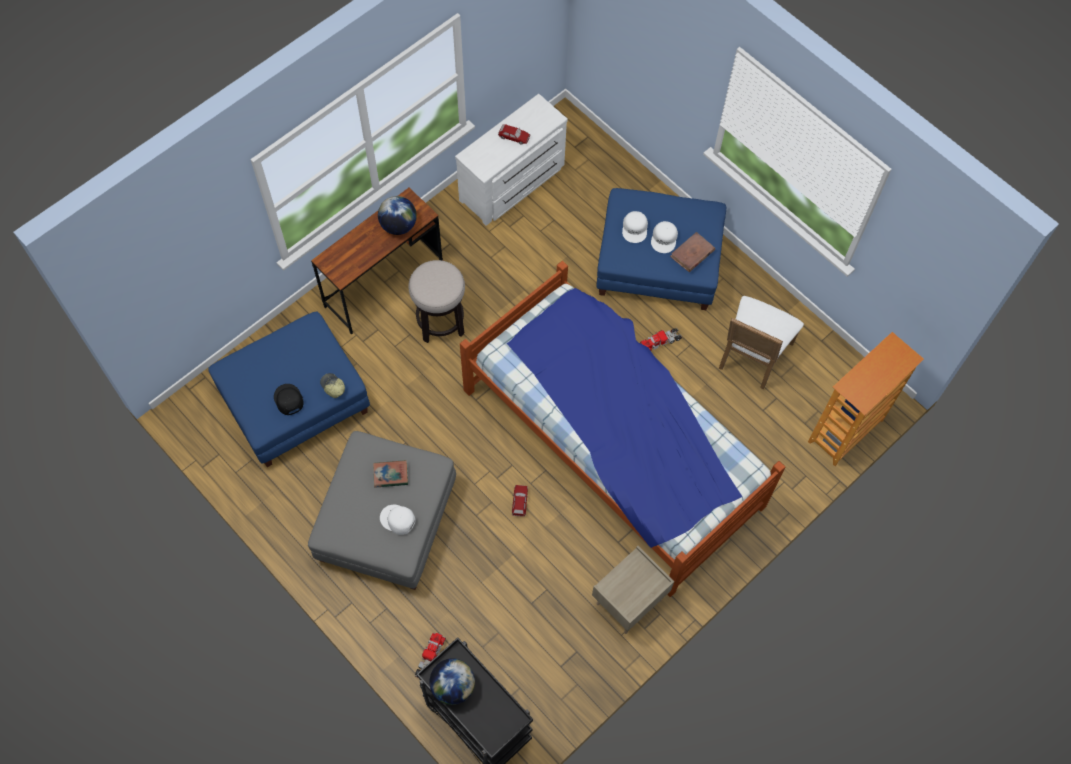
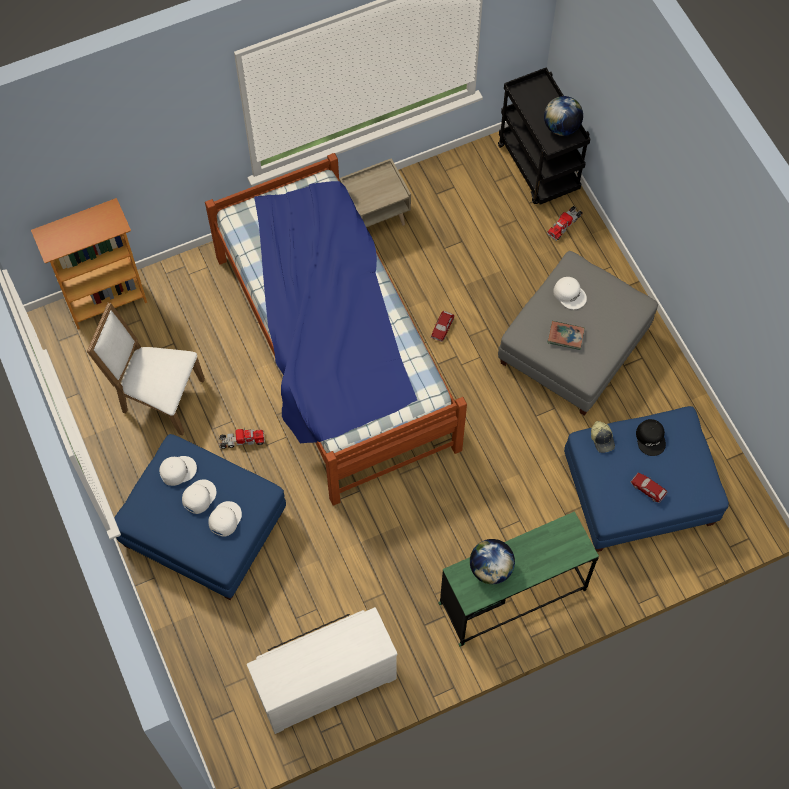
camera: 160 degrees left, 0 degrees up
(384, 284) = (512, 597): brown desk -> green desk
(440, 322) = (463, 533): stool -> none
(514, 137) = (319, 657): toy car -> toy car (648, 489)
(692, 253) = (177, 470): brown book -> white cap
(751, 358) = (158, 397): white chair -> white chair turned 120 degrees counterclockwise

